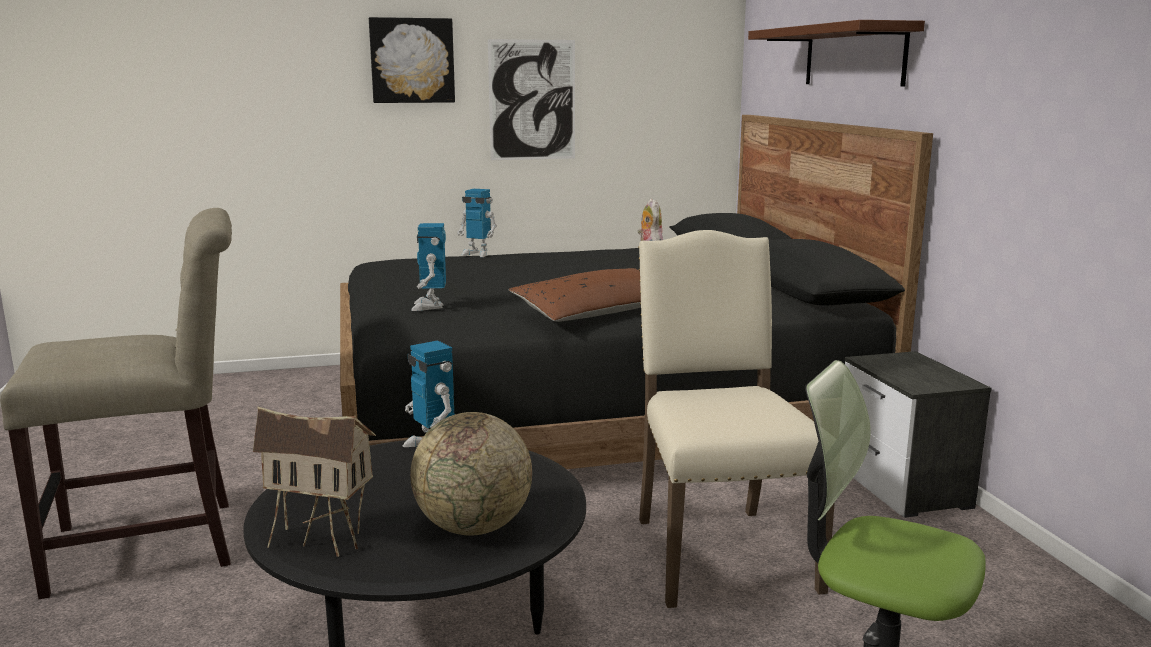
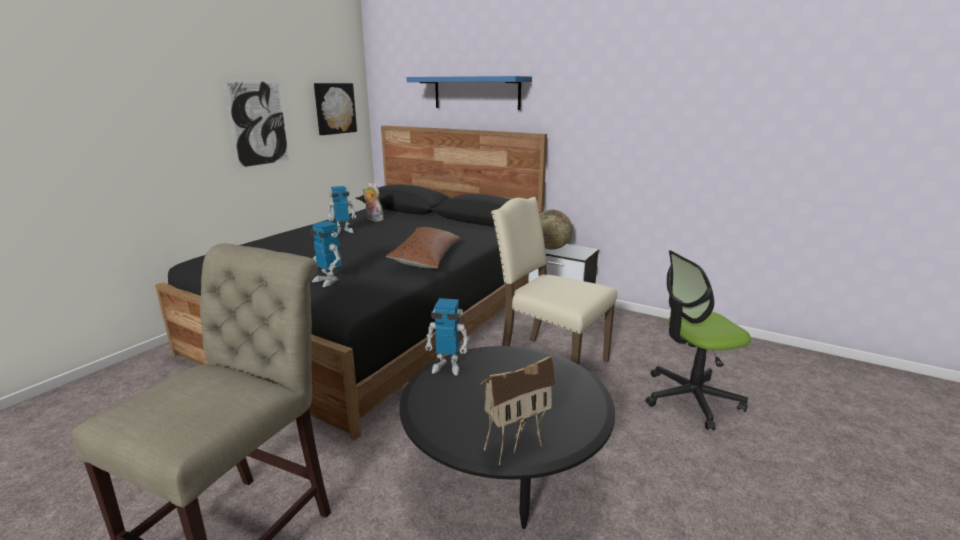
camera: 45 degrees left, 5 degrees up
(412, 60) = (169, 97): picture -> picture (334, 108)
(473, 527) = (560, 395): globe -> globe (551, 248)
(477, 254) = (261, 238): toy robot -> toy robot (343, 231)
(853, 56) = (476, 93): brown shelf -> blue shelf

